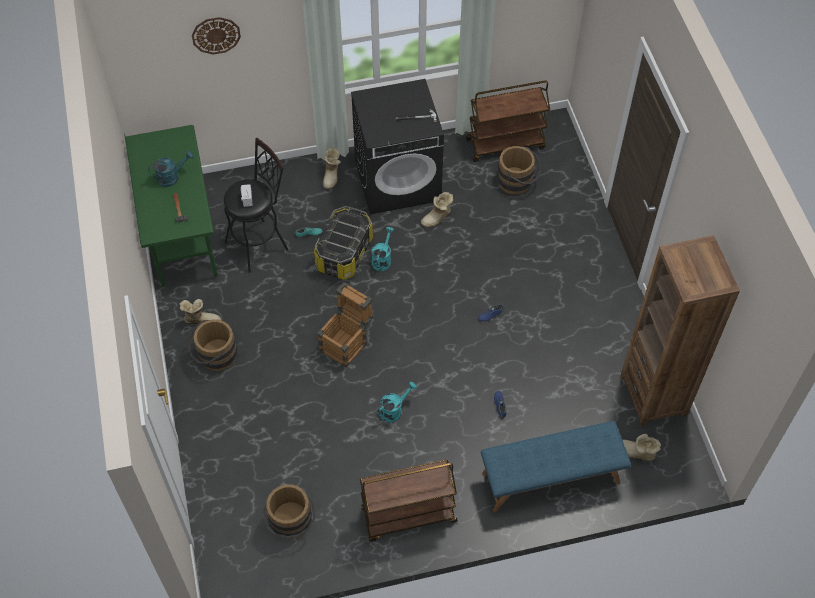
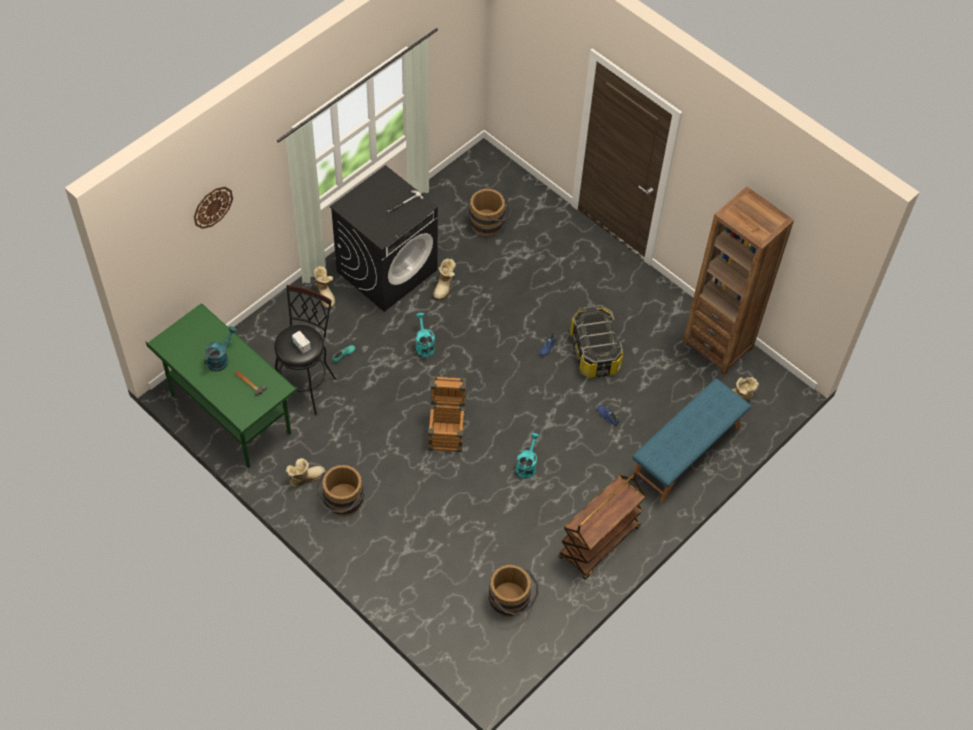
camera: 35 degrees left, 0 degrees up
(344, 253) = (387, 356): storage box -> storage box (594, 352)
(505, 143) = (455, 193): brown cart -> none

